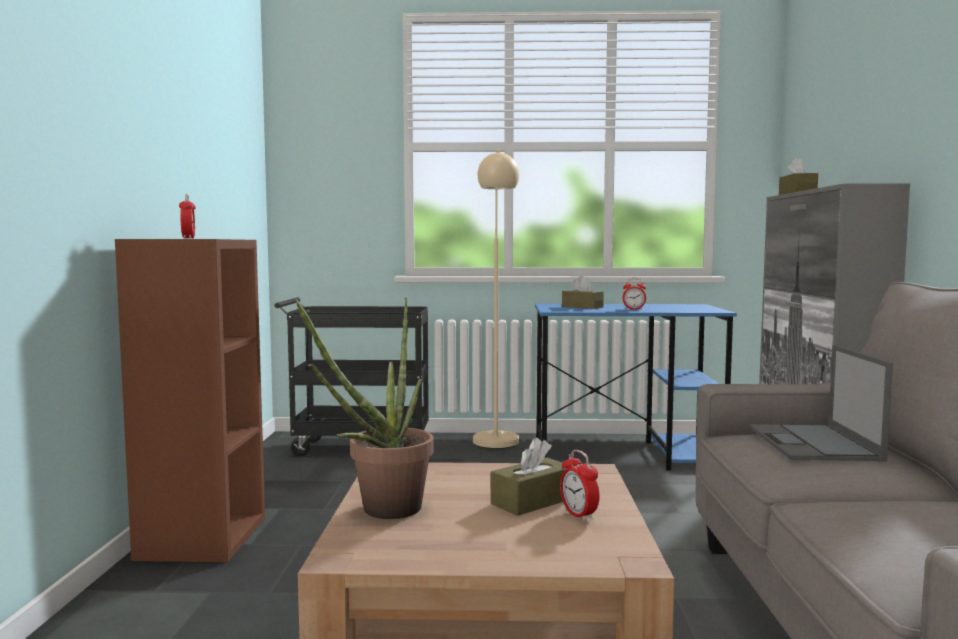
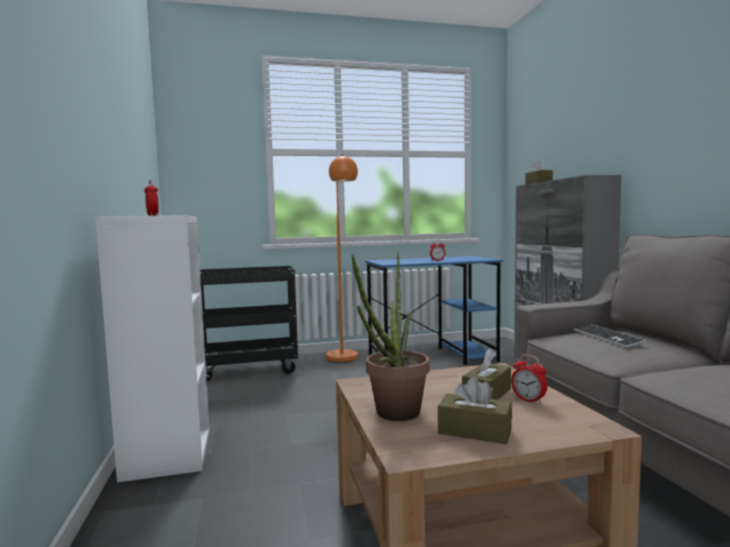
camera: 15 degrees left, 0 degrees up
(202, 537) = (167, 454): brown bookcase -> white bookcase
(496, 446) = (344, 360): beige floor lamp -> orange floor lamp
(582, 307) = (401, 260): brown tissue box -> brown tissue box (474, 431)
(814, 444) = (607, 337): laptop -> keyboard

